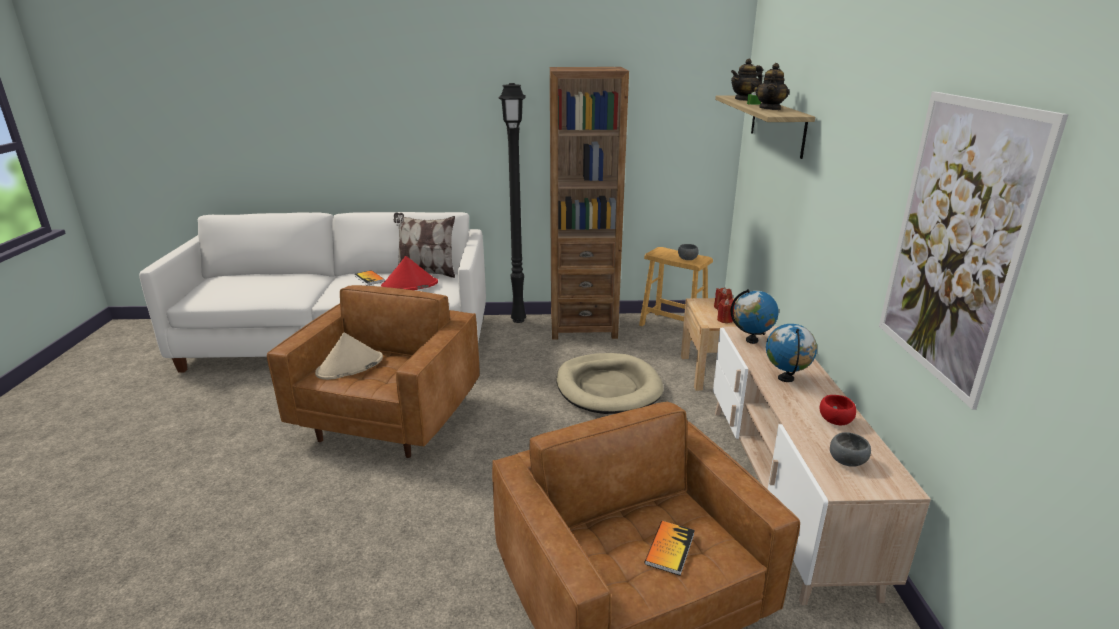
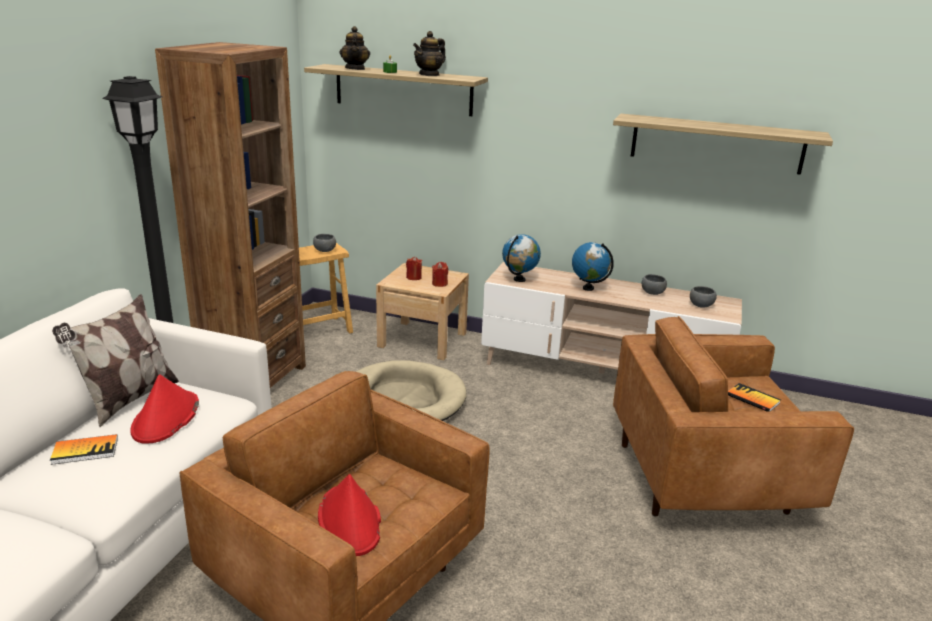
camera: 70 degrees left, 0 degrees up
(349, 366) = (350, 521): beige hat -> red hat
(770, 108) = (429, 75): teapot -> teapot turned 90 degrees clockwise
(834, 420) = (652, 293): red bowl -> grey bowl
(955, 243) = (716, 143): picture -> shelf

